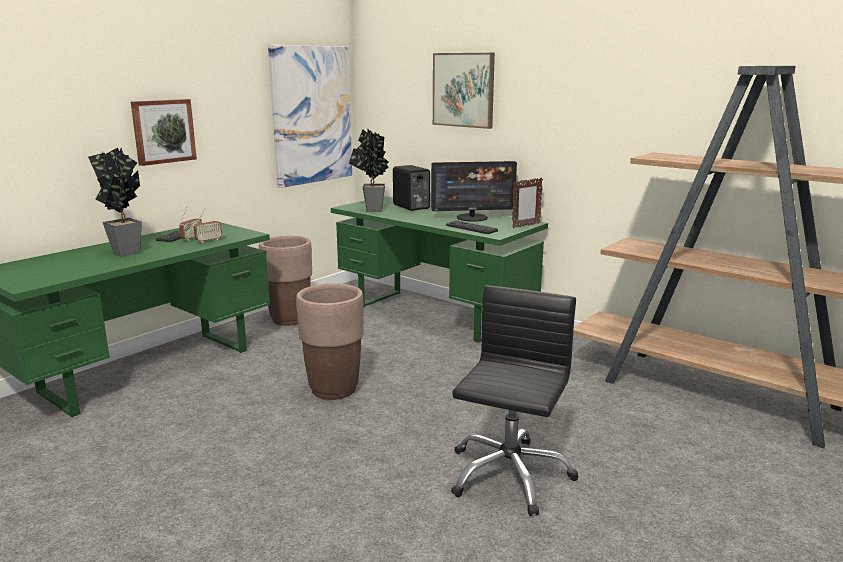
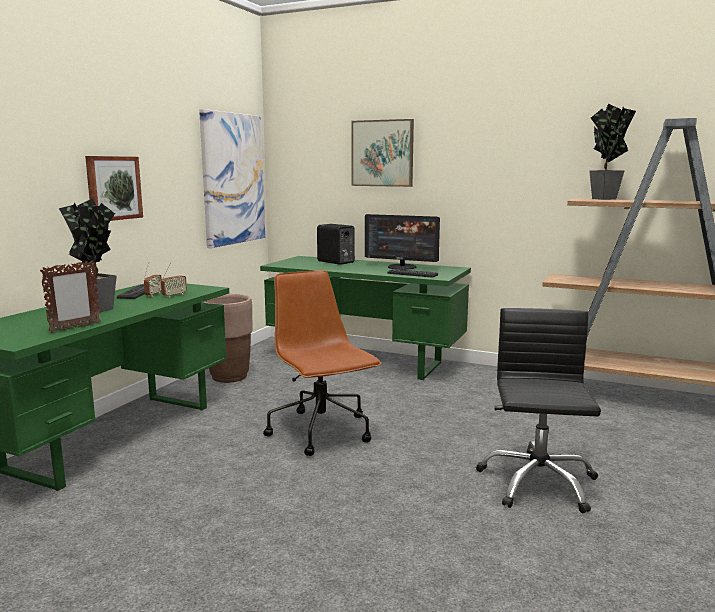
camera: 15 degrees left, 5 degrees down
(334, 389) = (322, 432): brown planter -> brown office chair
(372, 211) = (304, 266): potted plant -> potted plant (604, 199)
(472, 218) = (402, 267): monitor -> monitor turned 45 degrees clockwise
(525, 226) = (456, 270): picture frame -> picture frame (75, 328)

